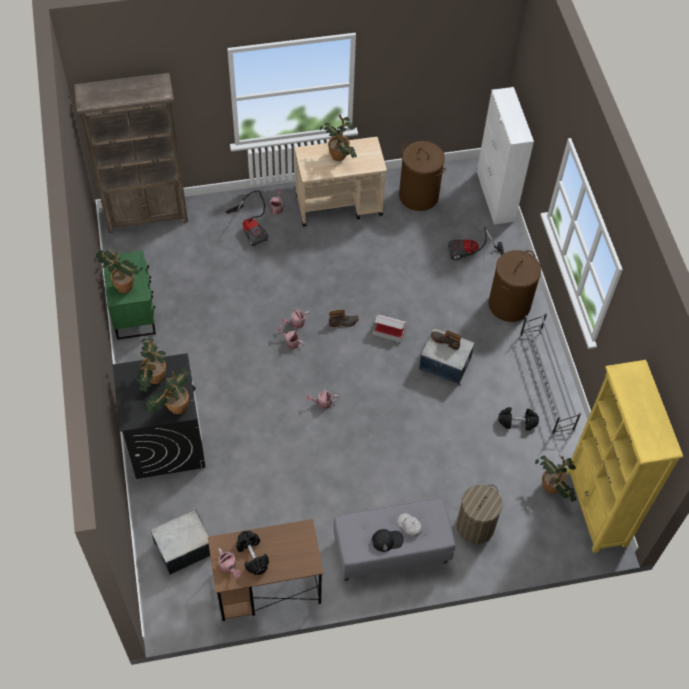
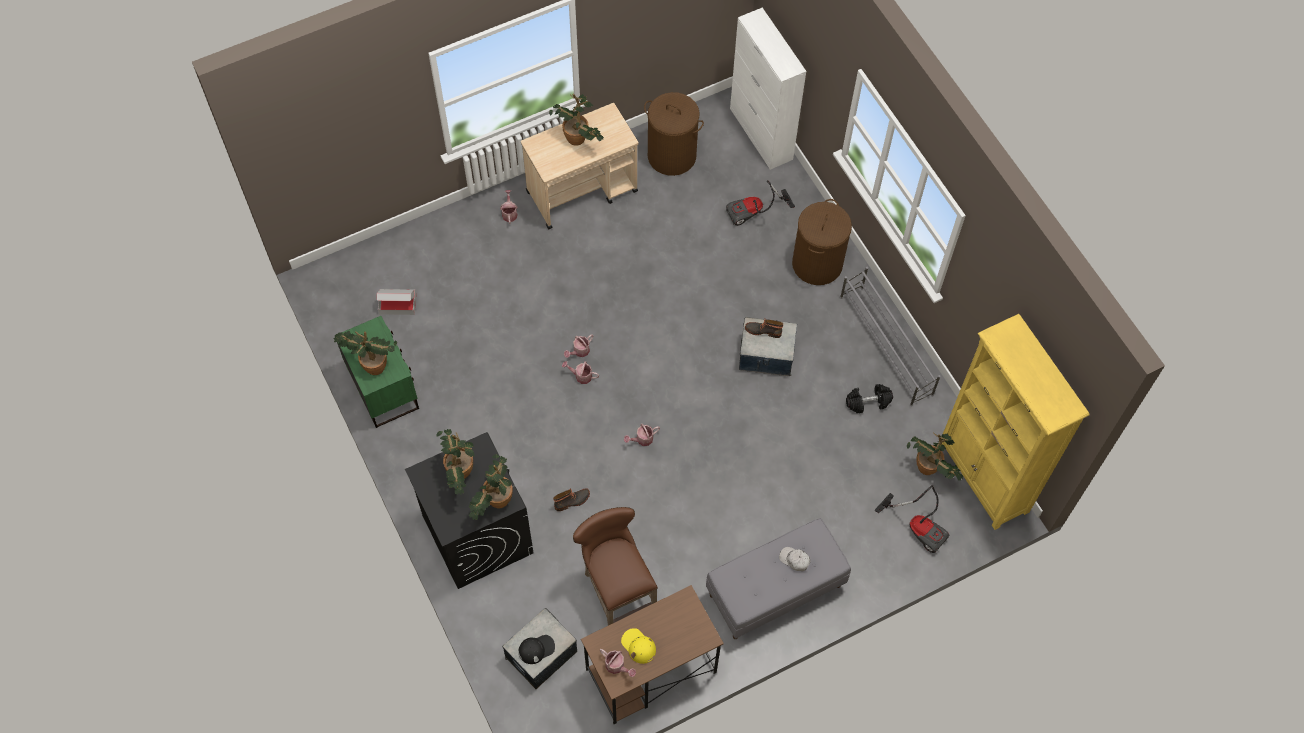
camera: 15 degrees left, 5 degrees up
(147, 215) = (357, 263): brown bookcase -> none
(251, 229) = (488, 248): vacuum cleaner -> vacuum cleaner (918, 527)
(252, 556) = (638, 646): black dumbbell -> yellow cap
(262, 514) = (616, 590): none -> brown stool
(343, 322) = (635, 336): boot -> boot (572, 501)
(387, 540) = (775, 583): black cap -> black cap (536, 649)
(389, 330) = (690, 331): cardboard box -> cardboard box (397, 304)
(475, 526) = (858, 536): laundry basket -> none

